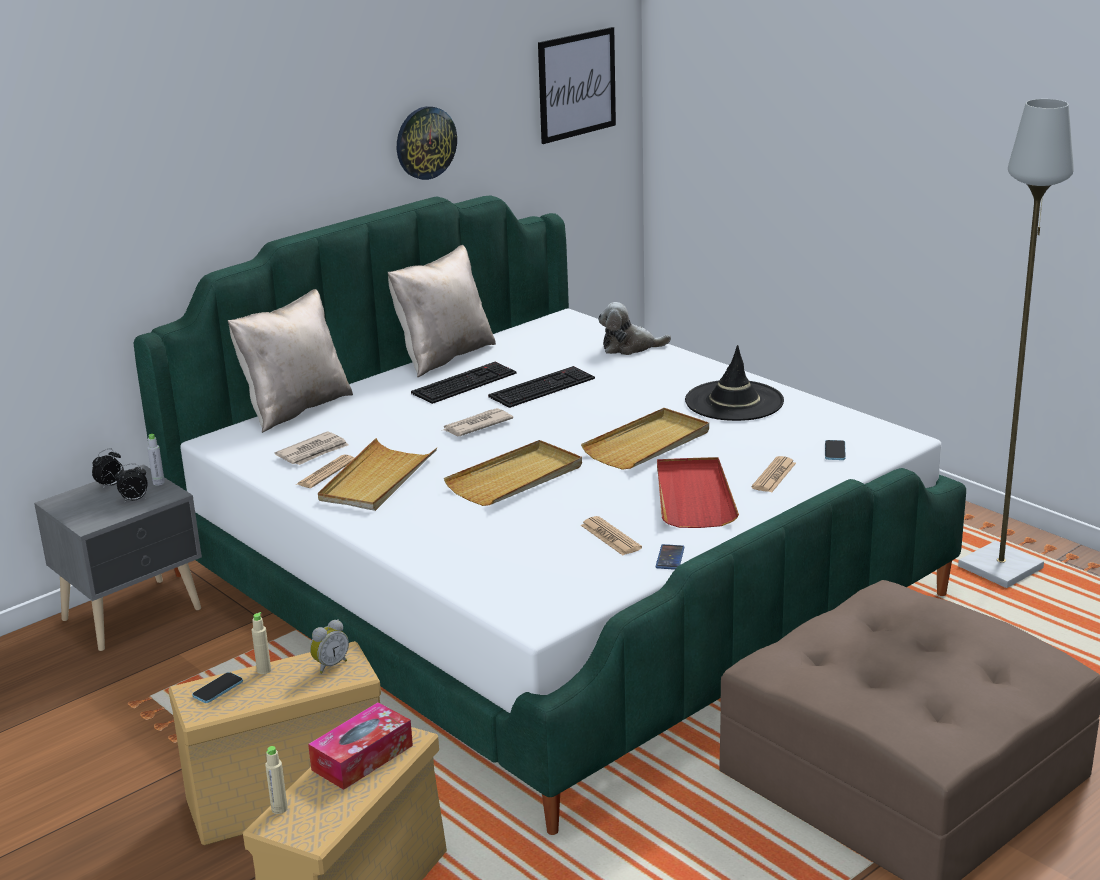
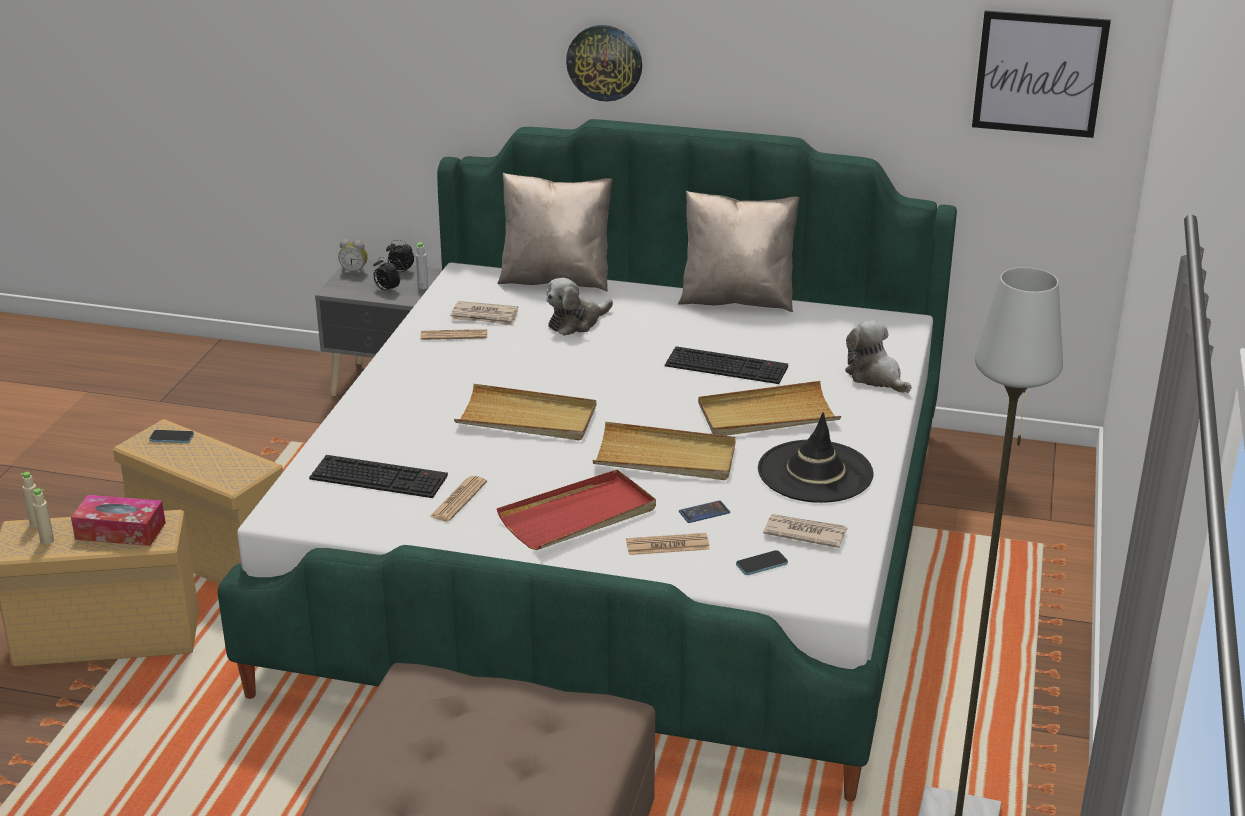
camera: 55 degrees right, 5 degrees up
(264, 670) = (210, 445): beige bottle -> beige bottle (47, 540)
(330, 665) = (237, 468): alarm clock -> alarm clock (354, 271)
(377, 480) = (462, 360): beige tray -> beige tray (767, 415)
(385, 420) = (576, 322): none -> plush toy
(425, 142) = (805, 78): wall clock -> wall clock (604, 62)
(464, 382) = (693, 328): keyboard -> keyboard (381, 476)
(476, 425) = (611, 364): newspaper -> newspaper (804, 533)
(670, 558) = (445, 541): phone -> phone (704, 512)

